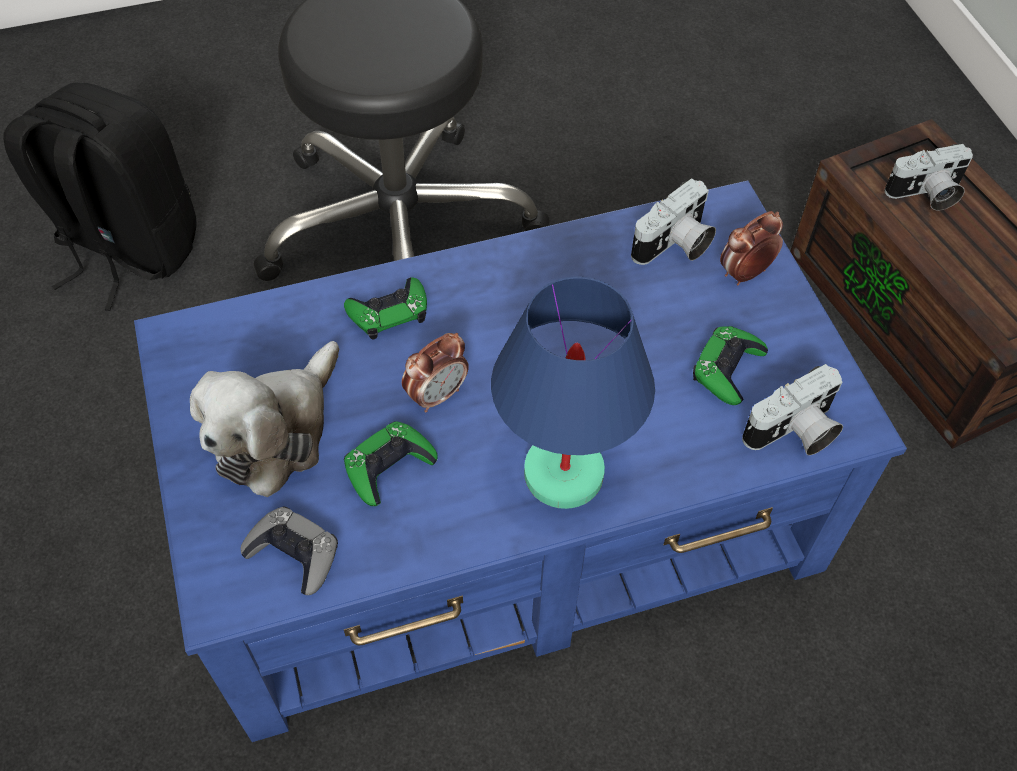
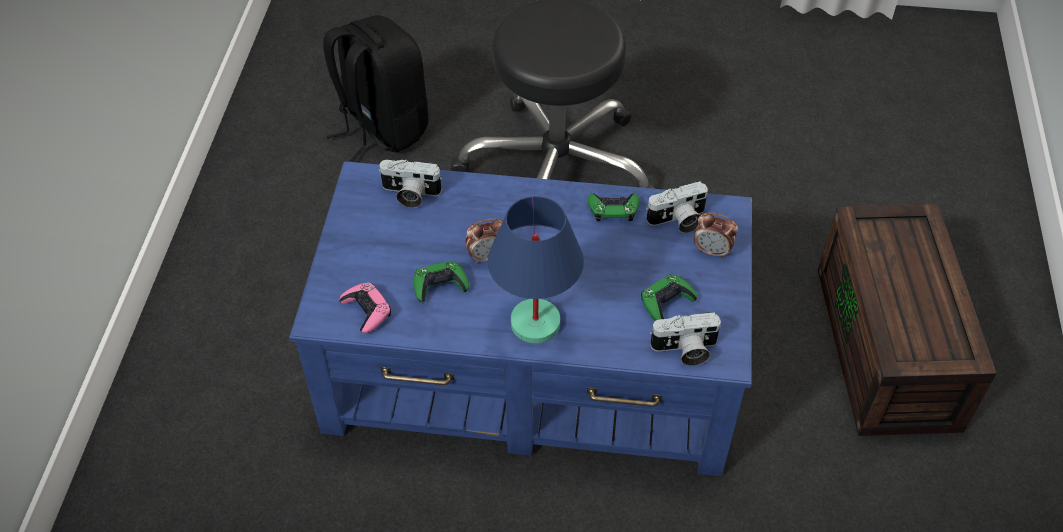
camera: 25 degrees right, 5 degrees down
(277, 432) = (389, 246): plush toy -> none
(294, 554) = (366, 311): grey game controller -> pink game controller
(389, 312) = (485, 203): green game controller -> green game controller (613, 209)
(744, 274) = (712, 251): alarm clock -> alarm clock turned 150 degrees counterclockwise
(926, 195) = (899, 252): camera -> camera (410, 194)

